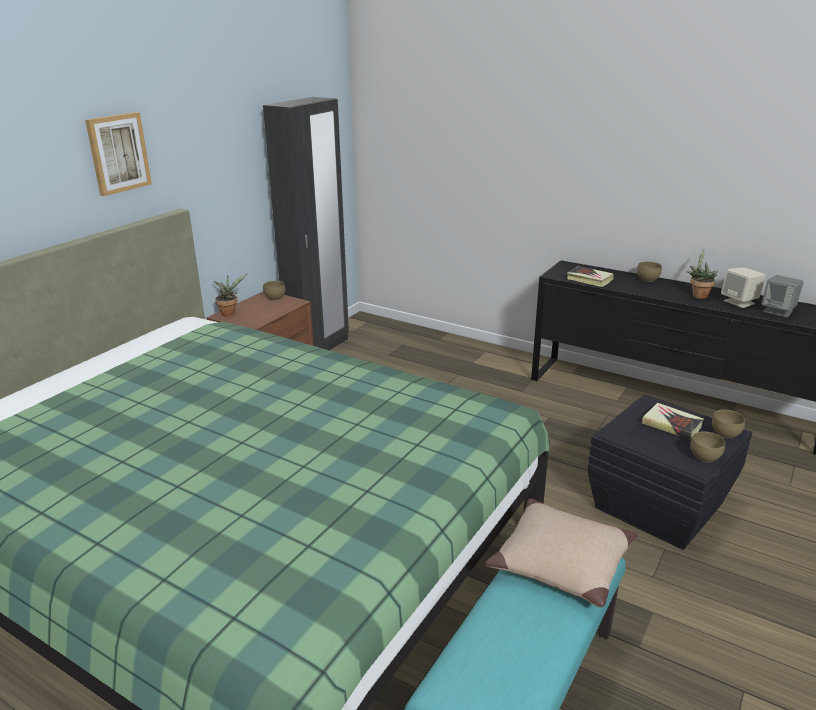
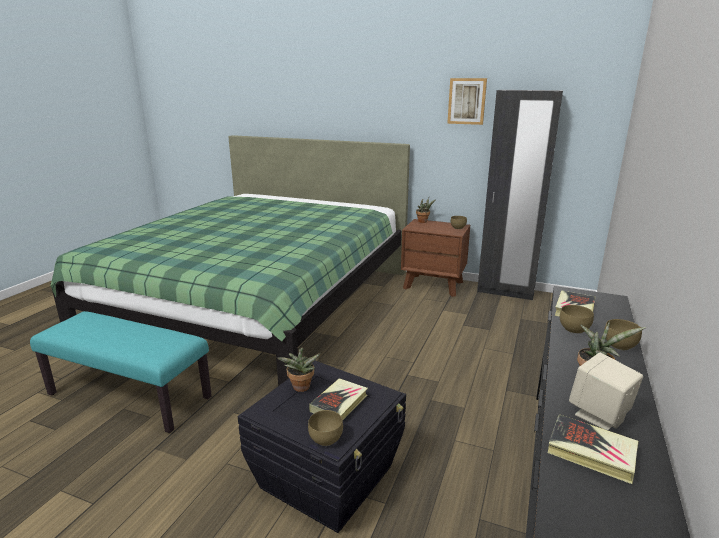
camera: 80 degrees right, 5 degrees down
(118, 153) = (379, 102): picture -> picture (467, 101)
(561, 563) = (155, 342): beige pillow -> none
(652, 444) = (300, 388): none -> potted plant
(705, 458) = (277, 419): brown bowl -> brown bowl (573, 330)
(778, 311) = (591, 452): grey speaker -> book

